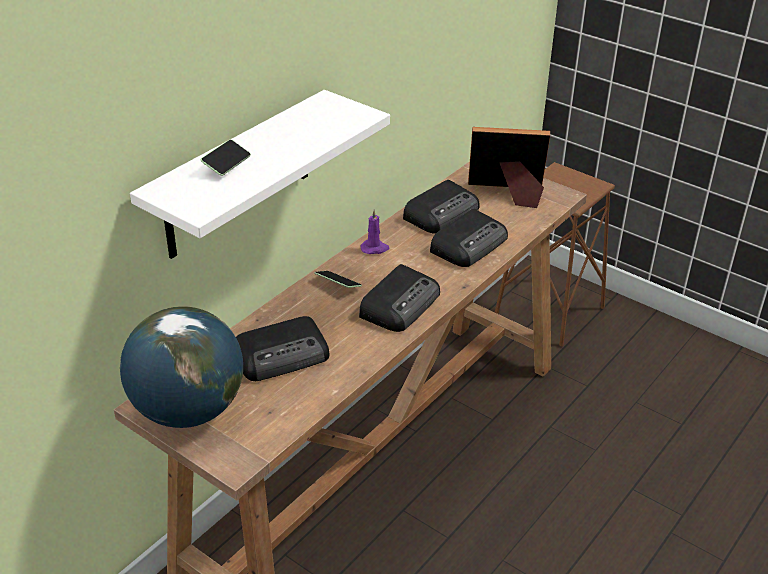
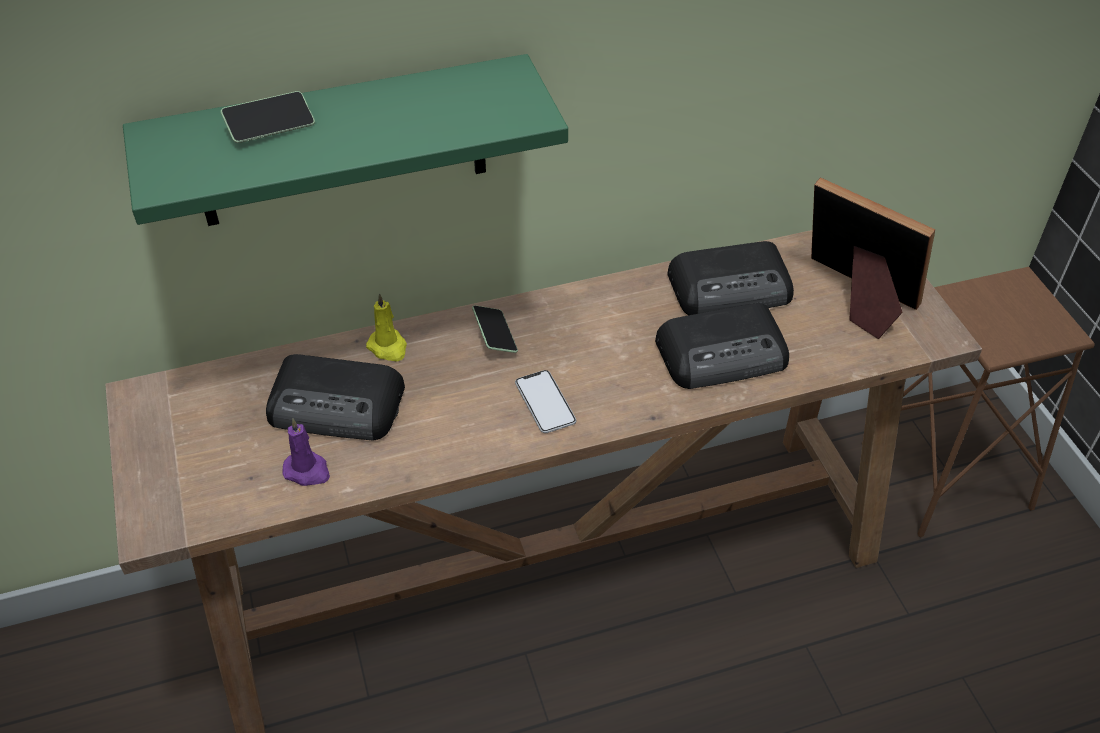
camera: 35 degrees right, 10 degrees up
(189, 411) = (171, 427): globe -> none
(238, 176) = (341, 143): white shelf -> green shelf
(281, 315) = (388, 347): none -> yellow candle
(375, 248) = (590, 303): purple candle -> purple candle (307, 471)
(400, 304) = (545, 402): radio -> phone

